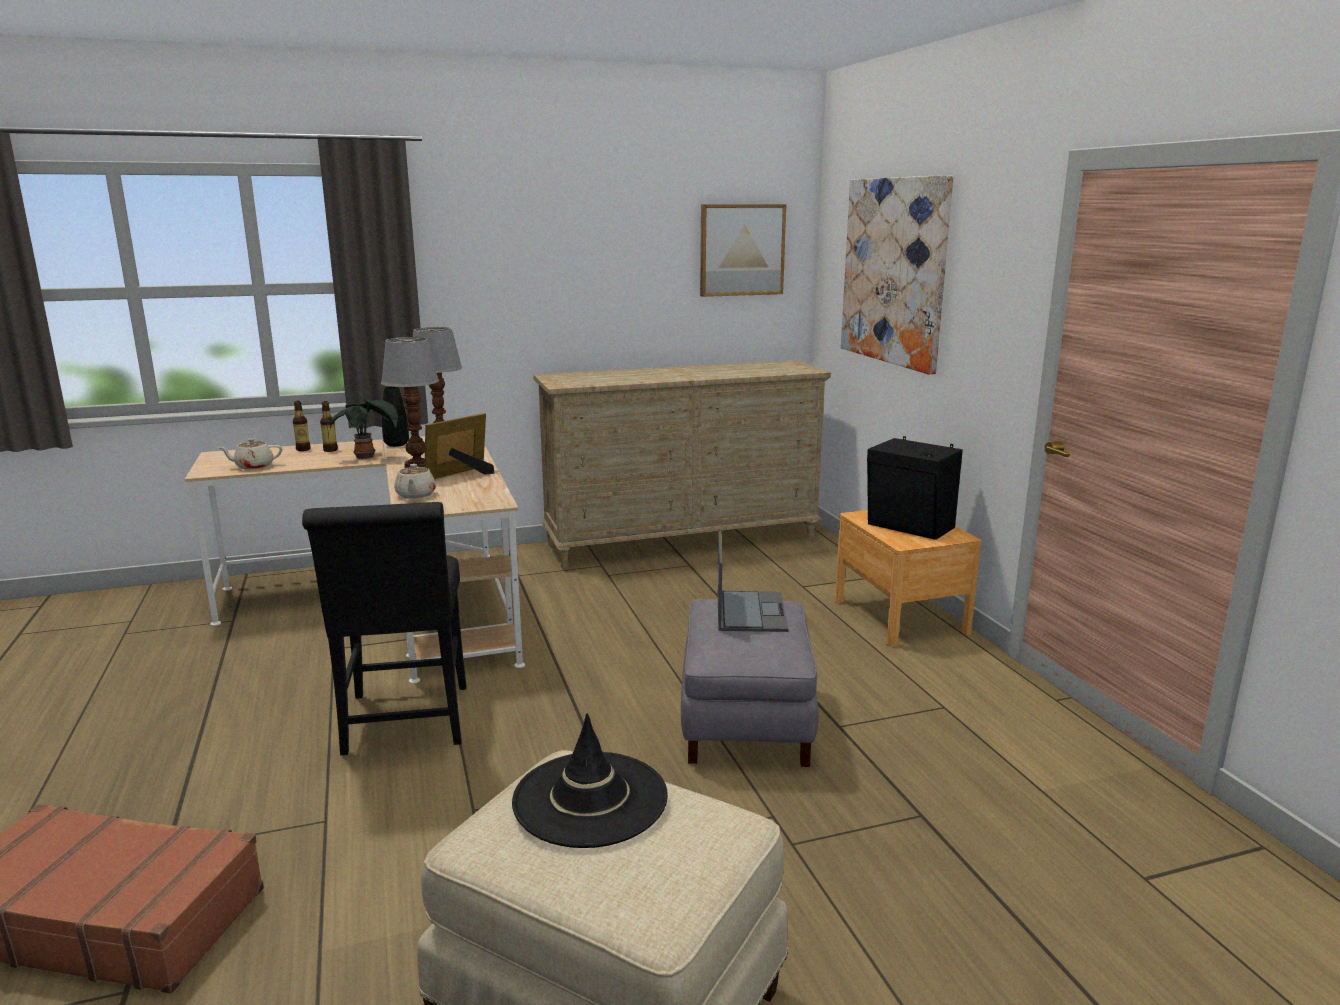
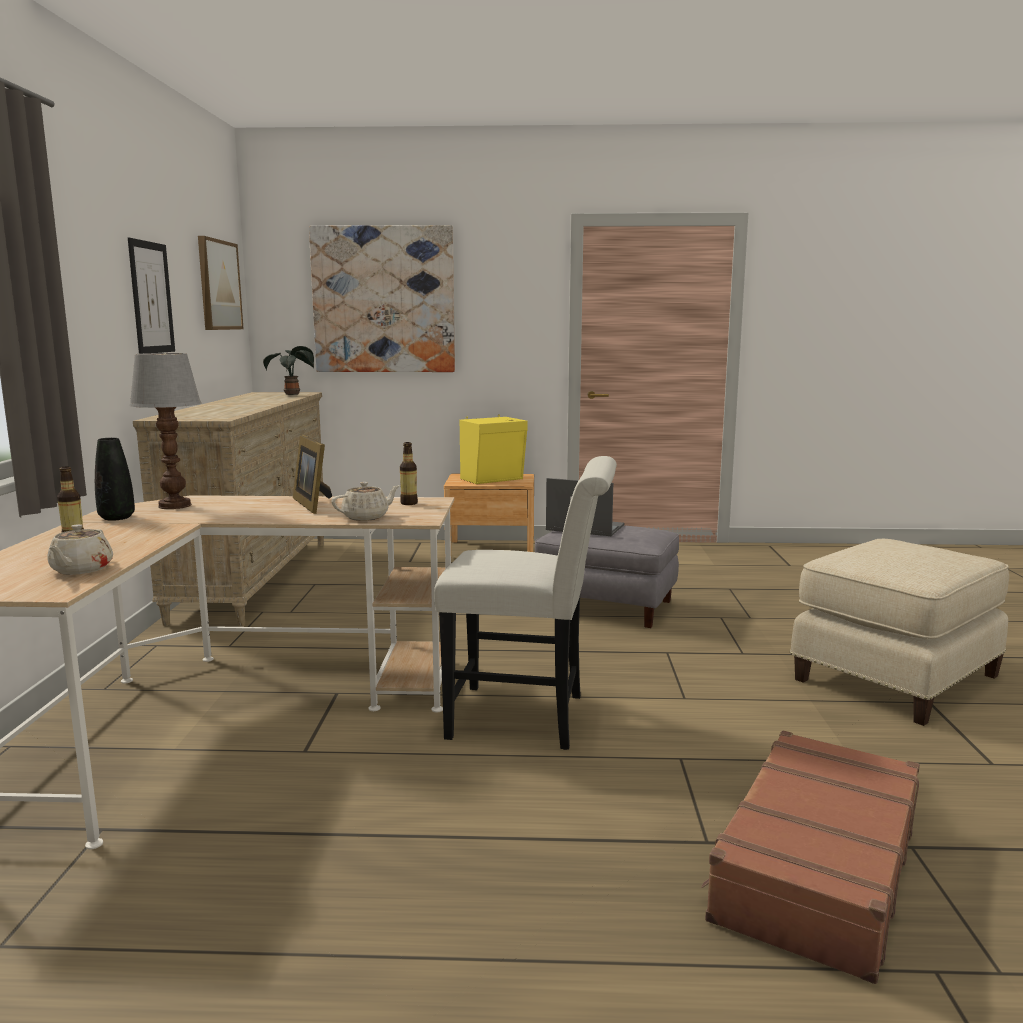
camera: 70 degrees left, 5 degrees down
(303, 449) = (34, 550): bottle -> bottle (409, 503)
(367, 457) = (157, 528): potted plant -> potted plant (293, 394)
(405, 725) = (528, 717): black chair -> white chair
(415, 495) = (366, 517): beige teapot -> beige teapot turned 45 degrees counterclockwise
(417, 466) = (246, 514): table lamp -> none
(590, 799) = (880, 554): black hat -> none
(594, 270) = (151, 297): none -> picture
(910, 527) = (494, 479): black speaker -> yellow speaker

